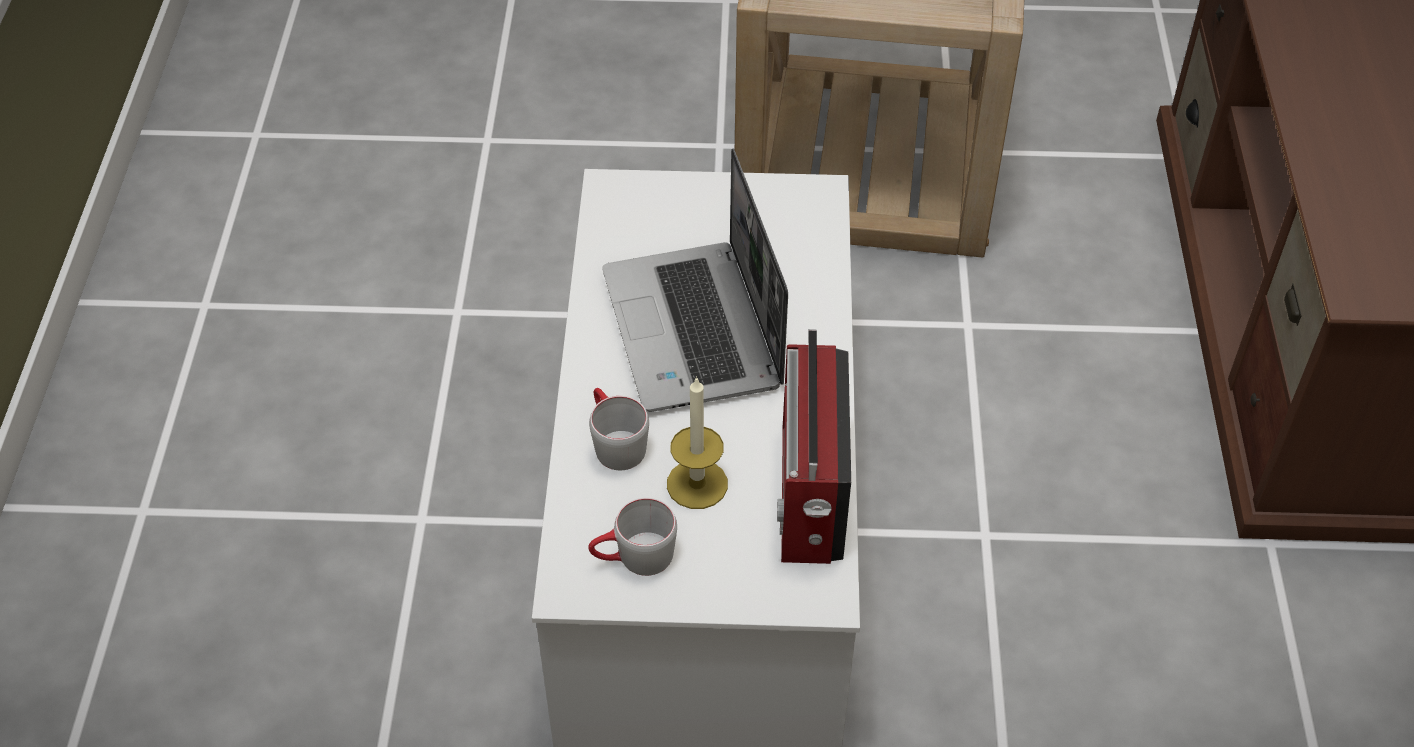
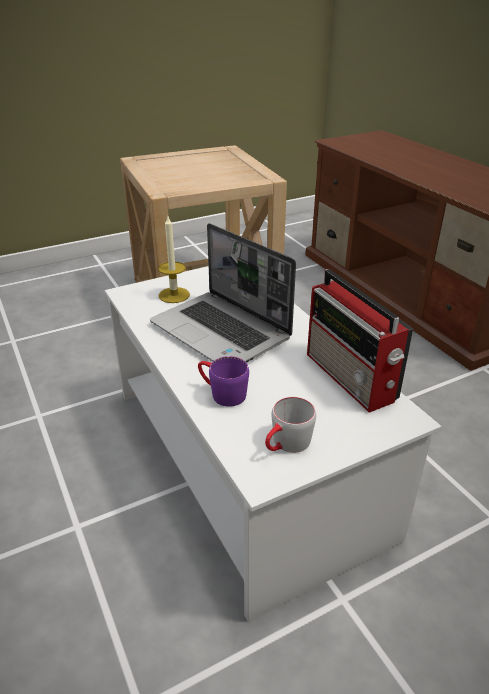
camera: 30 degrees left, 15 degrees down
(614, 442) = (221, 393): grey mug -> purple mug
(697, 484) = (287, 395): candle -> candle (174, 295)

